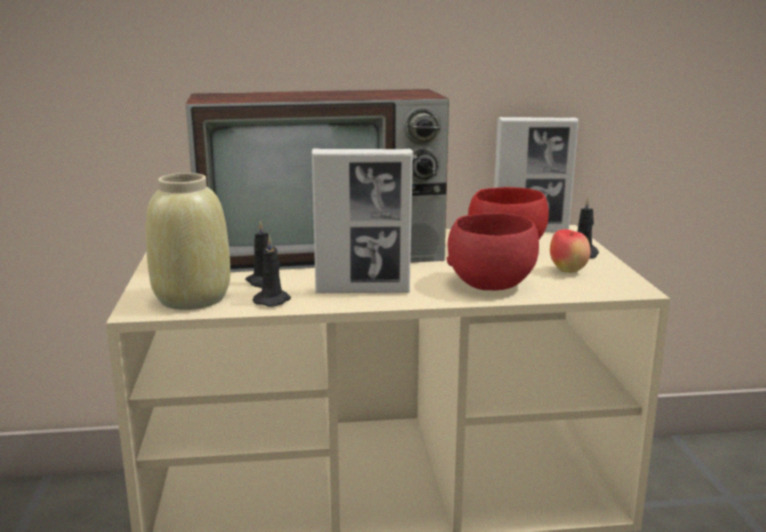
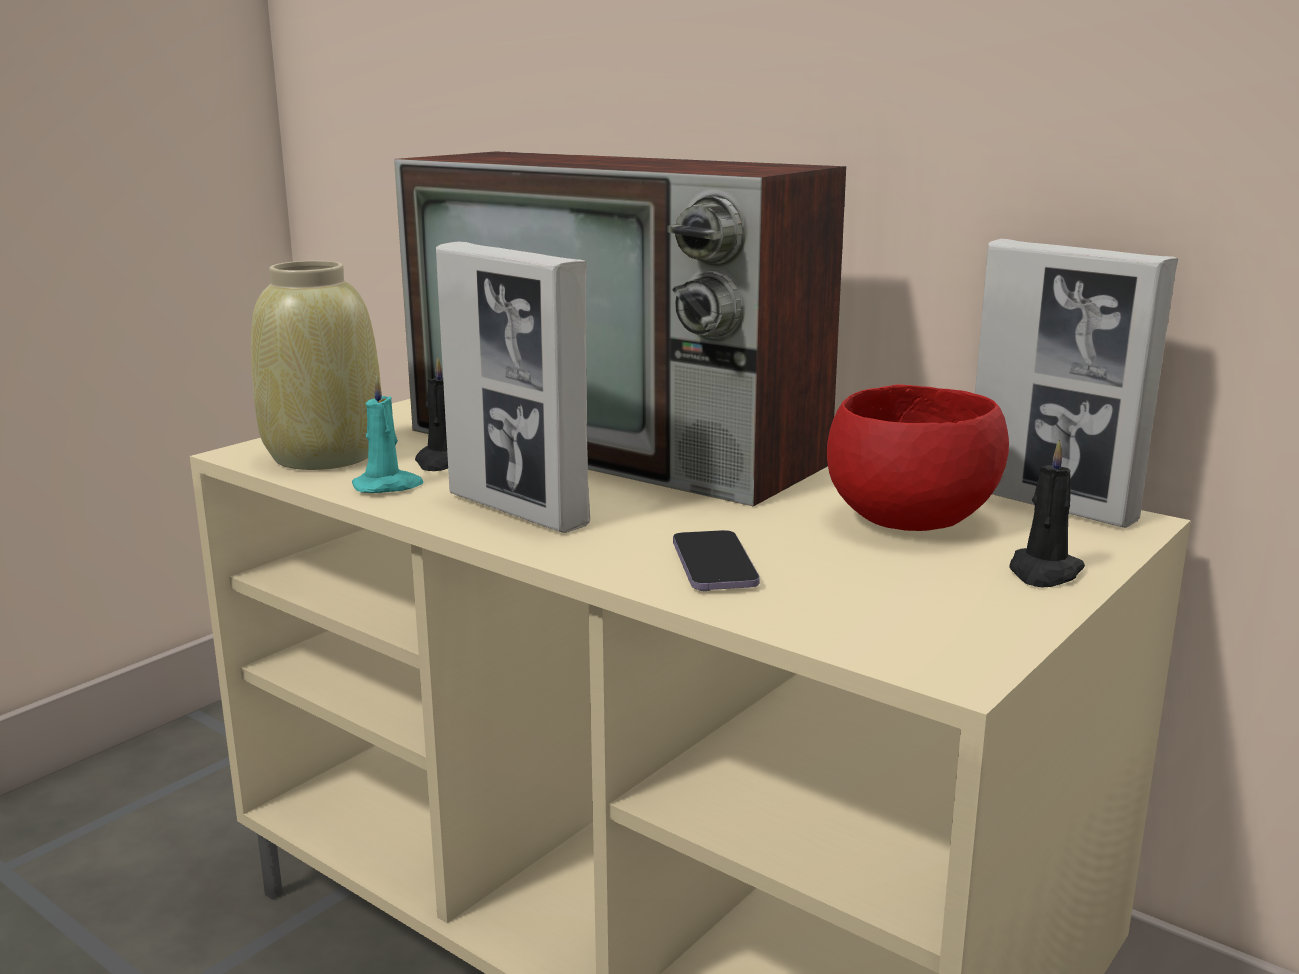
camera: 45 degrees right, 0 degrees up
(273, 300) = (388, 486): black candle -> turquoise candle
(491, 285) = (714, 565): red bowl -> phone
(568, 271) = (916, 591): apple -> none

